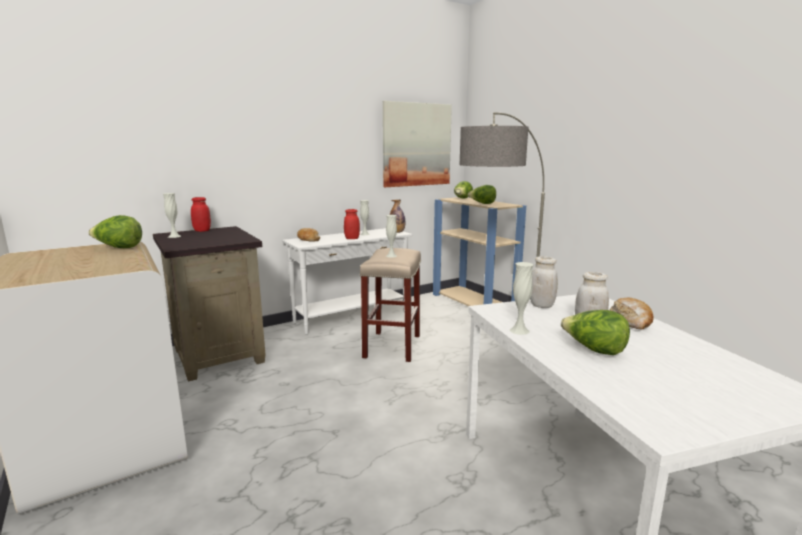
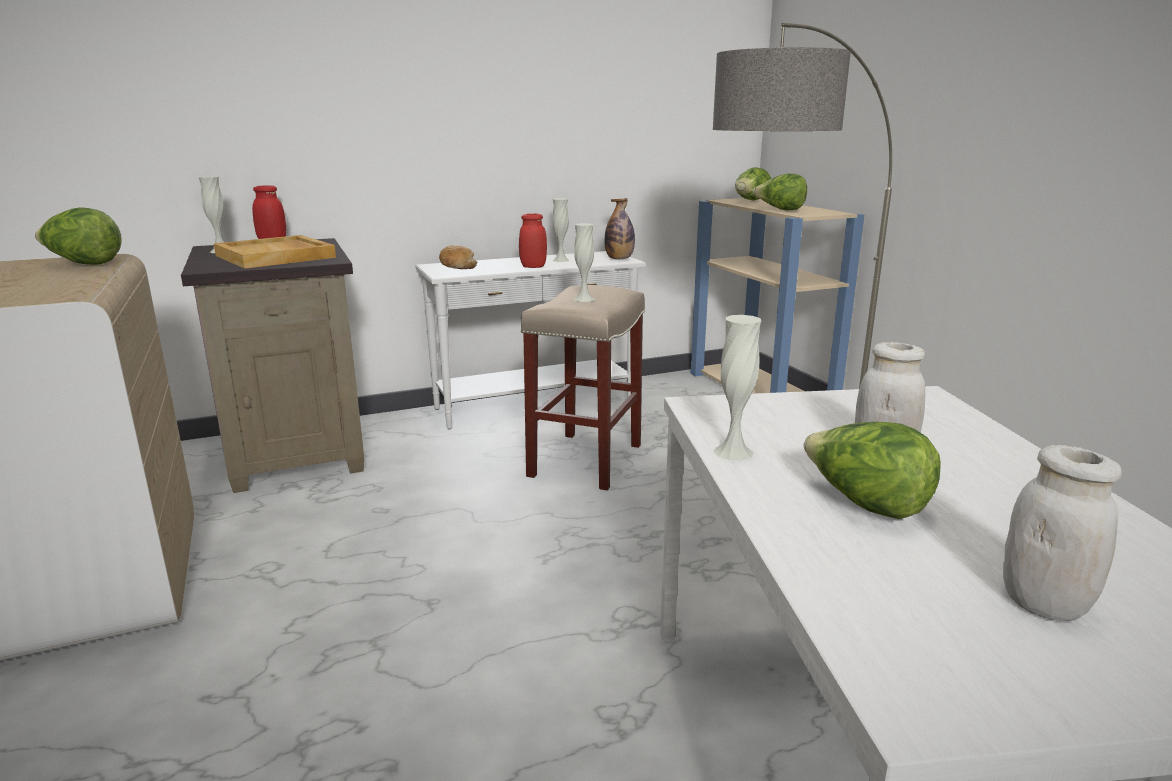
camera: 10 degrees right, 5 degrees up
(212, 238) = (276, 256): none -> beige tray
(416, 145) = (668, 98): picture -> none
(541, 305) = (809, 405): white jar -> white jar (1043, 604)
(631, 321) = (982, 450): bread -> none

